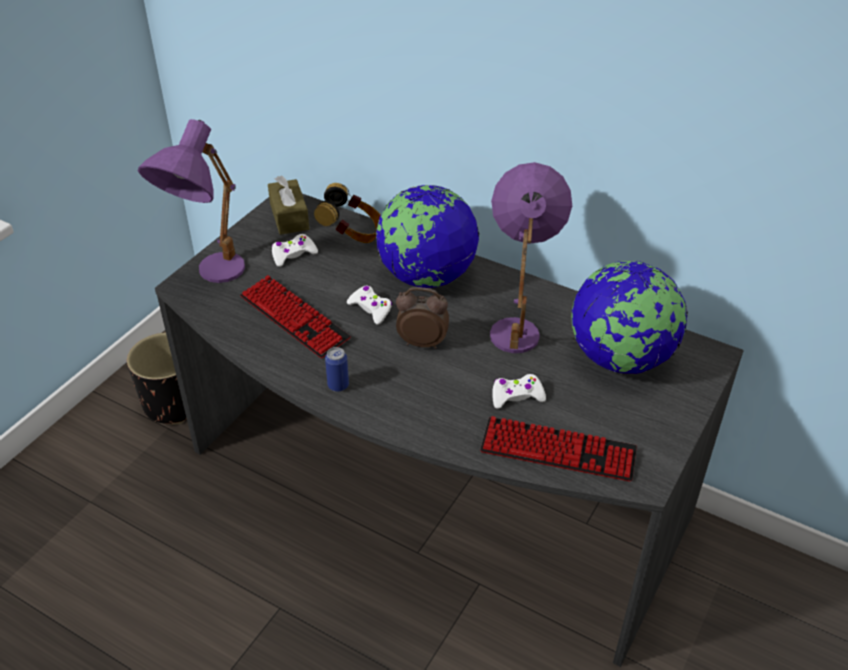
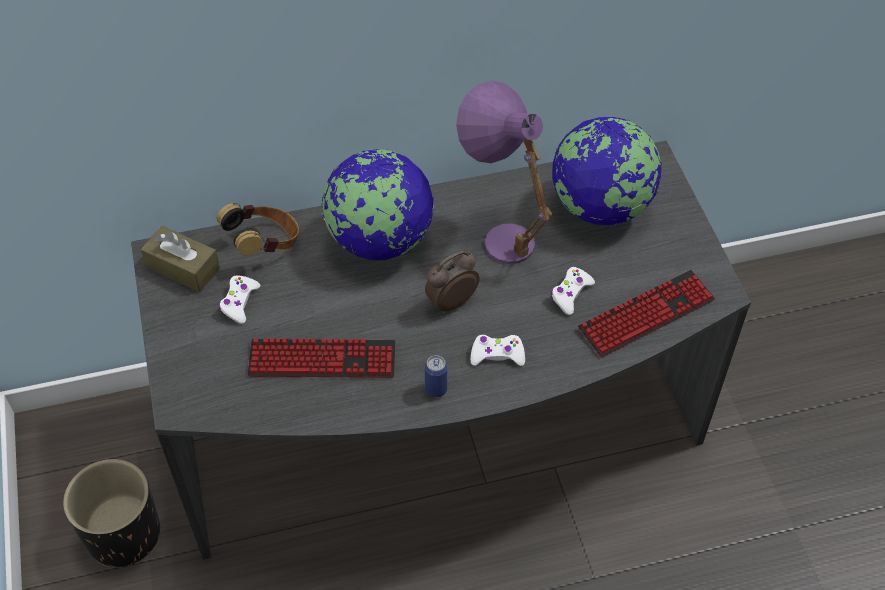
camera: 45 degrees left, 10 degrees up
(210, 278) = (195, 380): purple table lamp -> none
(371, 309) = (373, 303): white game controller -> white game controller (497, 354)

